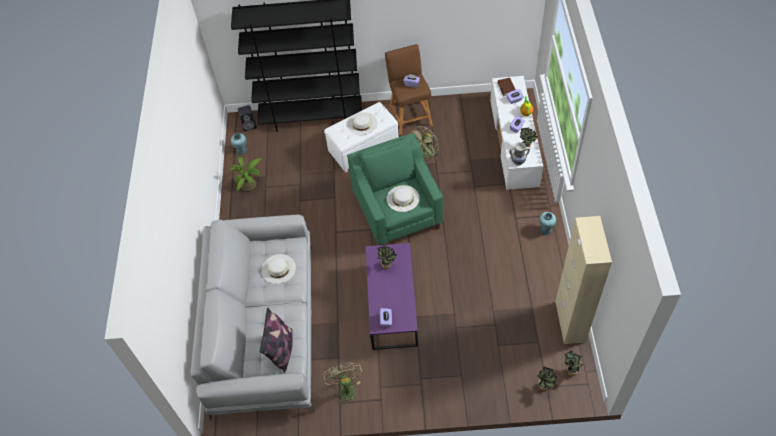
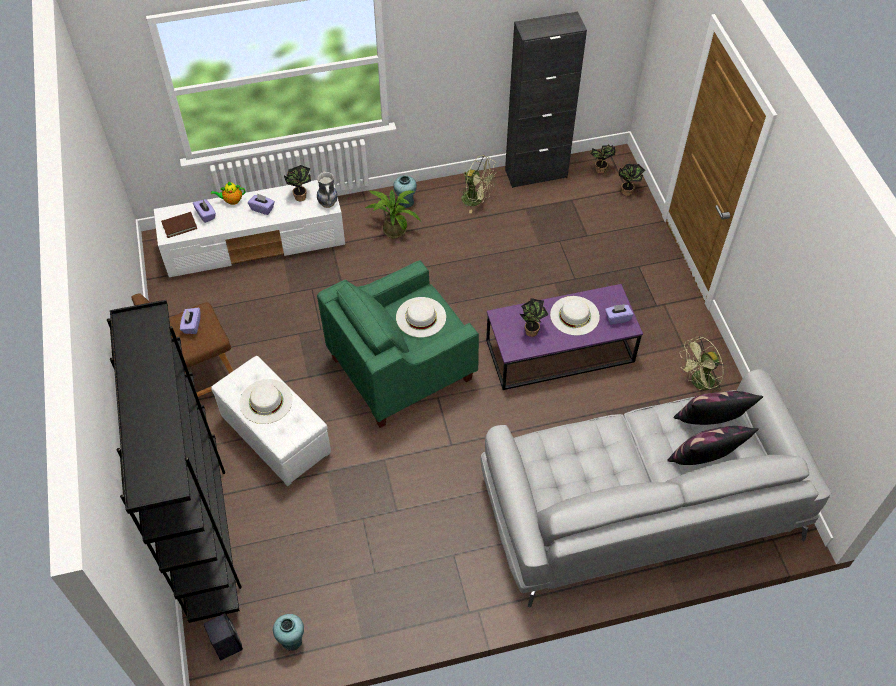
camera: 105 degrees left, 0 degrees up
(250, 184) = (371, 601): potted plant -> potted plant (393, 228)
(256, 339) = (704, 459): none -> pillow
(278, 269) = (580, 457): white hat -> white hat (574, 315)
(426, 155) = (284, 347): green fan -> green fan (476, 200)
(570, 321) = (536, 173): beige cabinet -> black cabinet

